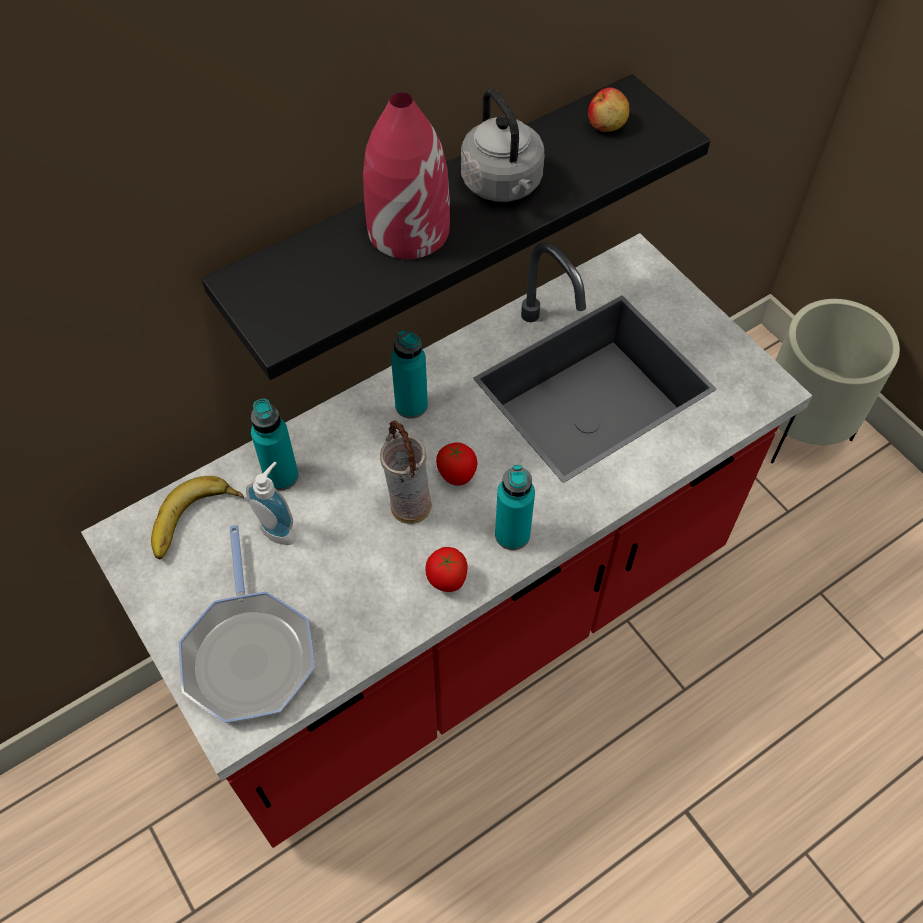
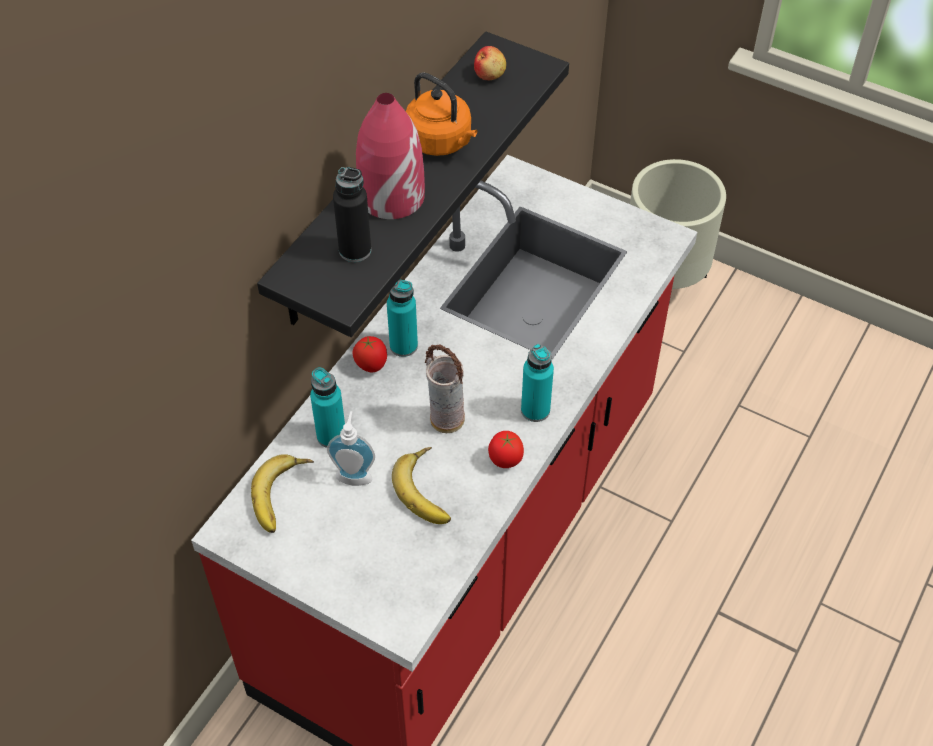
camera: 25 degrees left, 5 degrees down
(248, 652) = (384, 571): frying pan -> none
(328, 279) = (355, 250): none -> black bottle
(347, 579) = (429, 490): none -> banana
(457, 476) = (469, 384): tomato -> tomato (371, 366)
(503, 185) = (441, 142): grey kettle -> orange kettle

